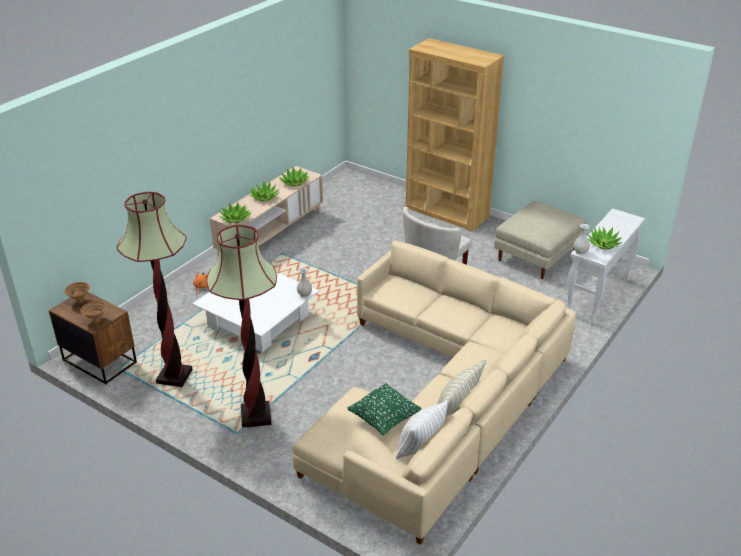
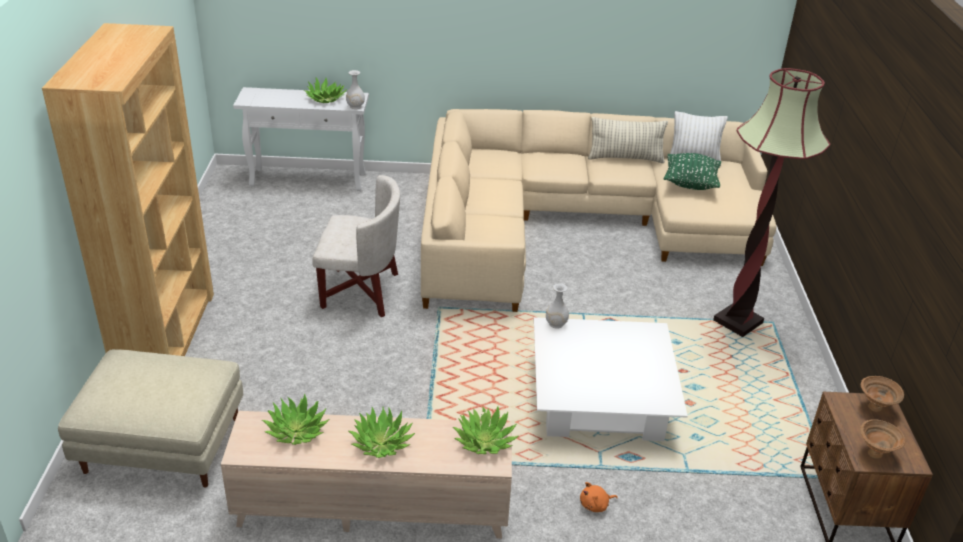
camera: 125 degrees left, 0 degrees up
(174, 376) = (773, 416): floor lamp -> none
(537, 255) = (242, 232): beige ottoman -> beige ottoman (161, 445)

